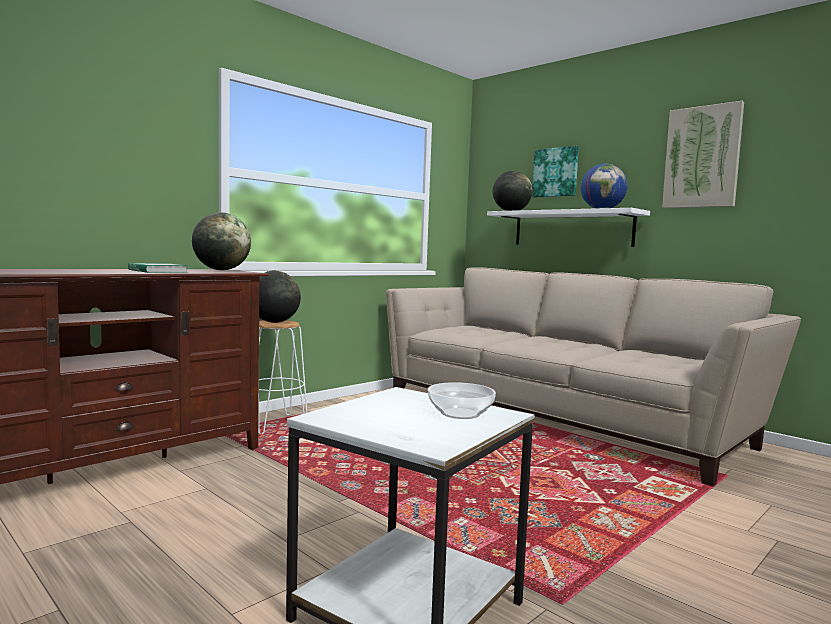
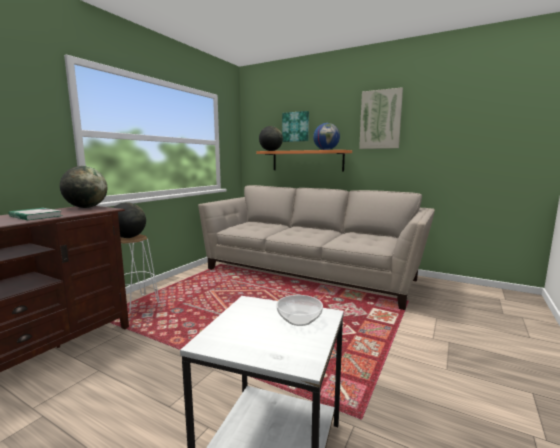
camera: 15 degrees left, 5 degrees up
(572, 229) = (307, 161): white shelf -> orange shelf

